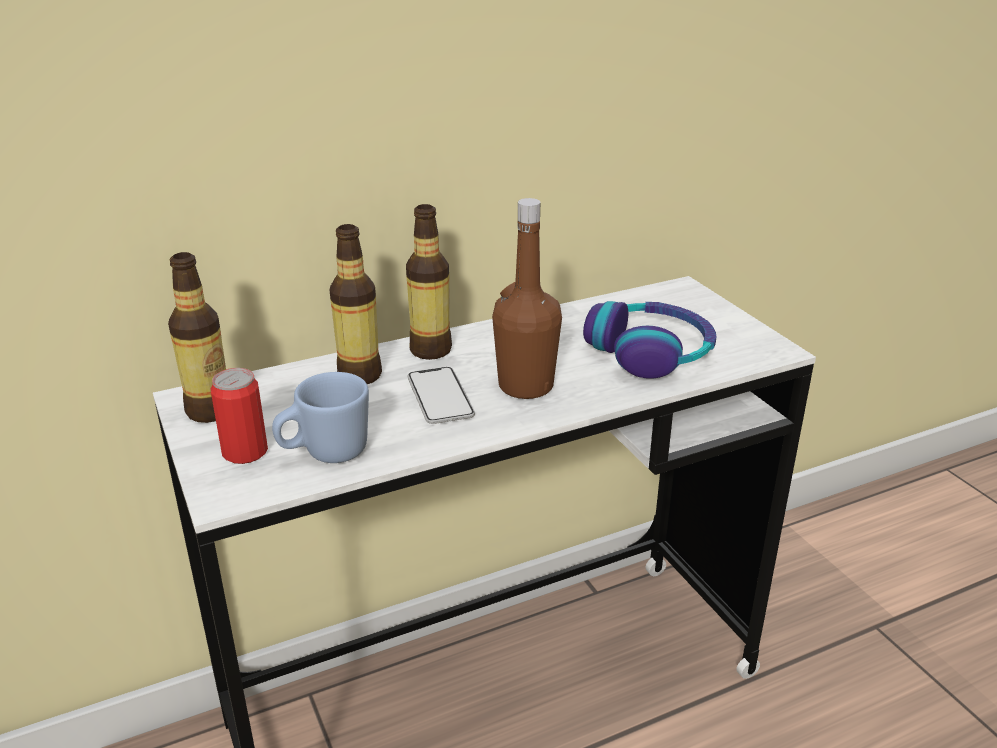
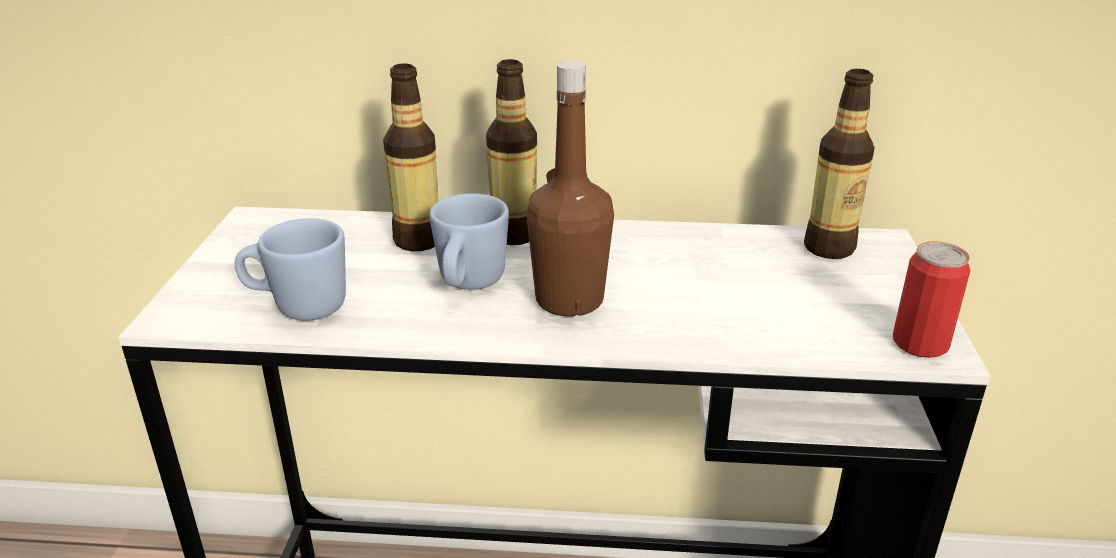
camera: 30 degrees right, 0 degrees up
(210, 411) = (255, 236): bottle -> bottle (829, 248)
(245, 452) = (236, 282): can -> can (920, 343)
(440, 397) = (468, 285): phone -> blue mug
(650, 352) = (758, 305): headphones -> none

